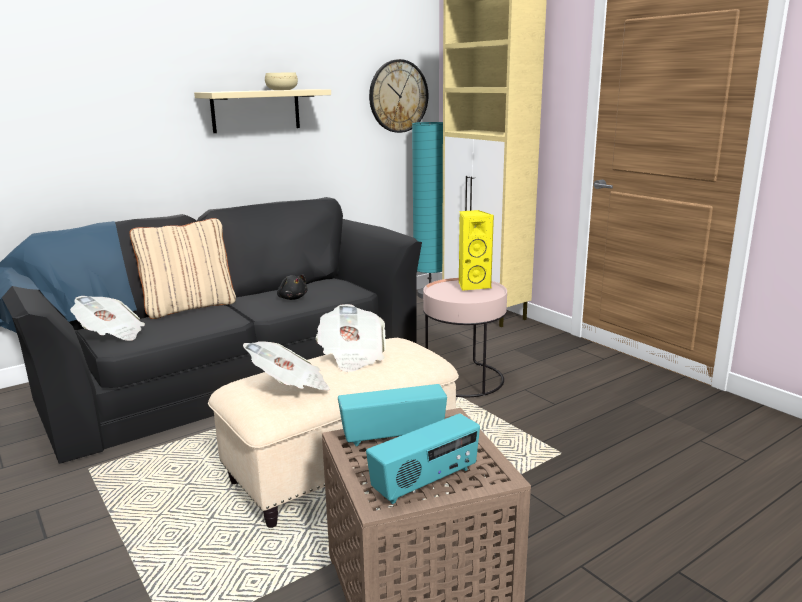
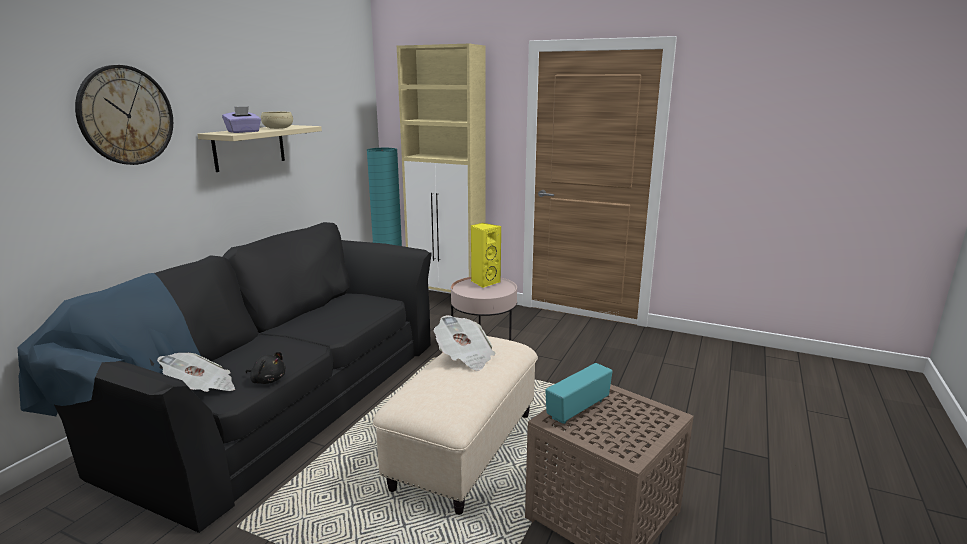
camera: 30 degrees left, 0 degrees up
(189, 307) = (245, 345): beige pillow -> none
(234, 91) = (243, 132): none -> purple tissue box
(290, 386) = (451, 393): newspaper -> none
(292, 298) = (335, 318): black plush toy -> black plush toy (267, 380)
(398, 96) = (352, 127): wall clock -> wall clock (126, 115)
(425, 482) = (638, 433): radio -> none

